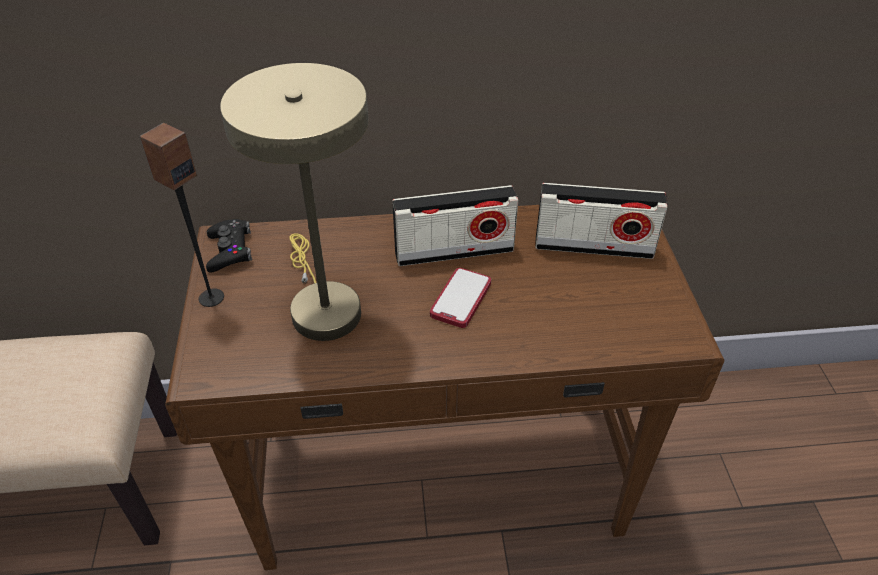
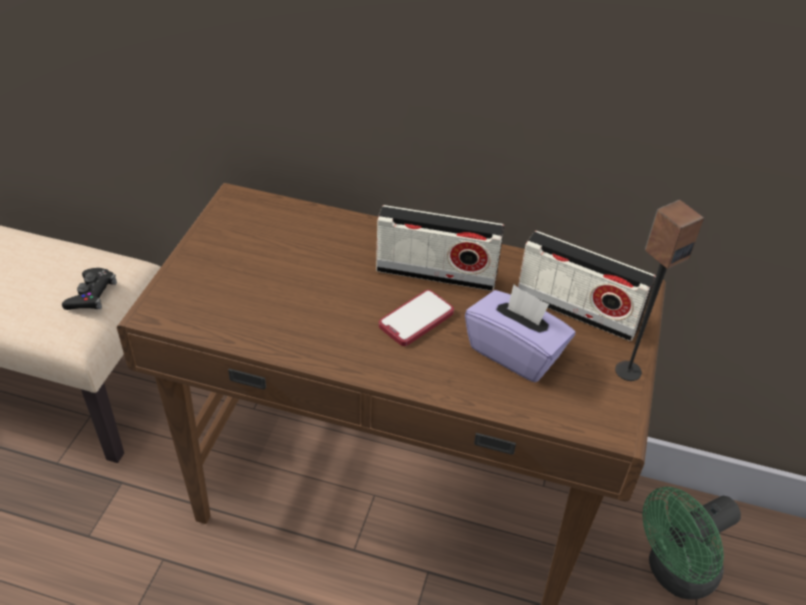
camera: 20 degrees right, 0 degrees up
(211, 297) = (199, 248): speaker -> speaker (627, 370)
(230, 250) = (236, 212): black game controller -> black game controller (91, 294)
(321, 306) = (287, 285): beige table lamp -> none
(564, 300) = (515, 352): none -> purple tissue box
(698, 451) = (674, 574): none -> green fan

